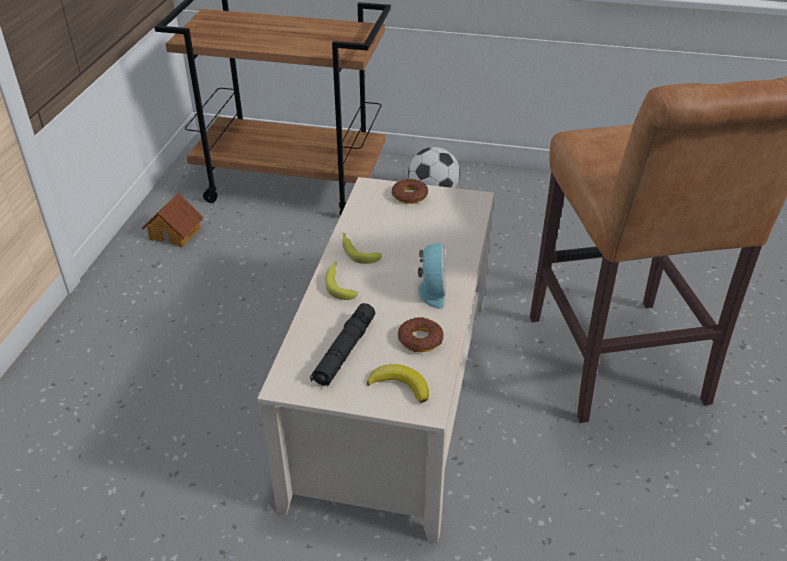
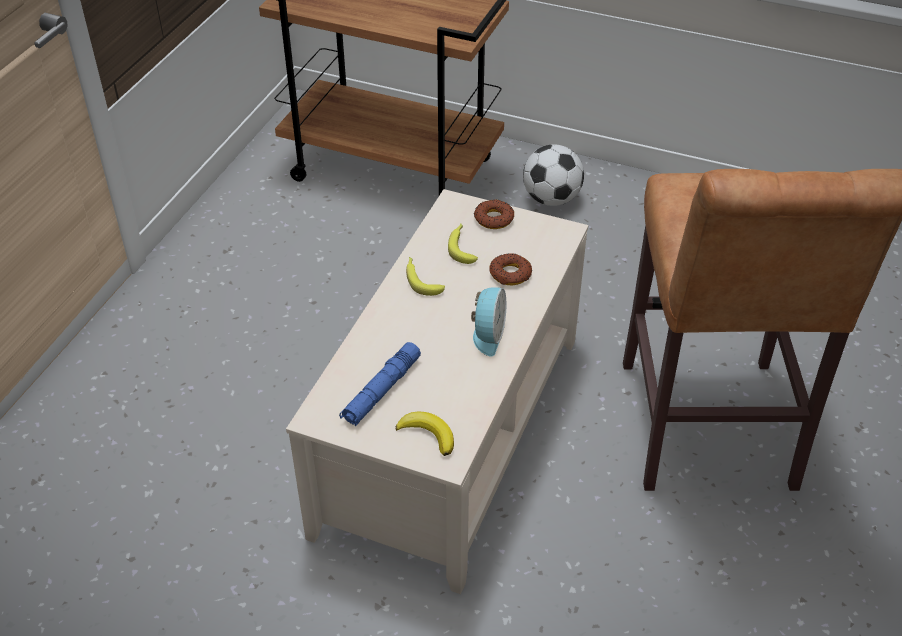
camera: 10 degrees right, 5 degrees up
(175, 233) = (254, 214): toy house -> none
(340, 284) = (394, 315): banana -> banana (462, 247)
(344, 351) = (381, 390): black flashlight -> blue flashlight
(420, 339) = (461, 388): donut -> donut (510, 274)

